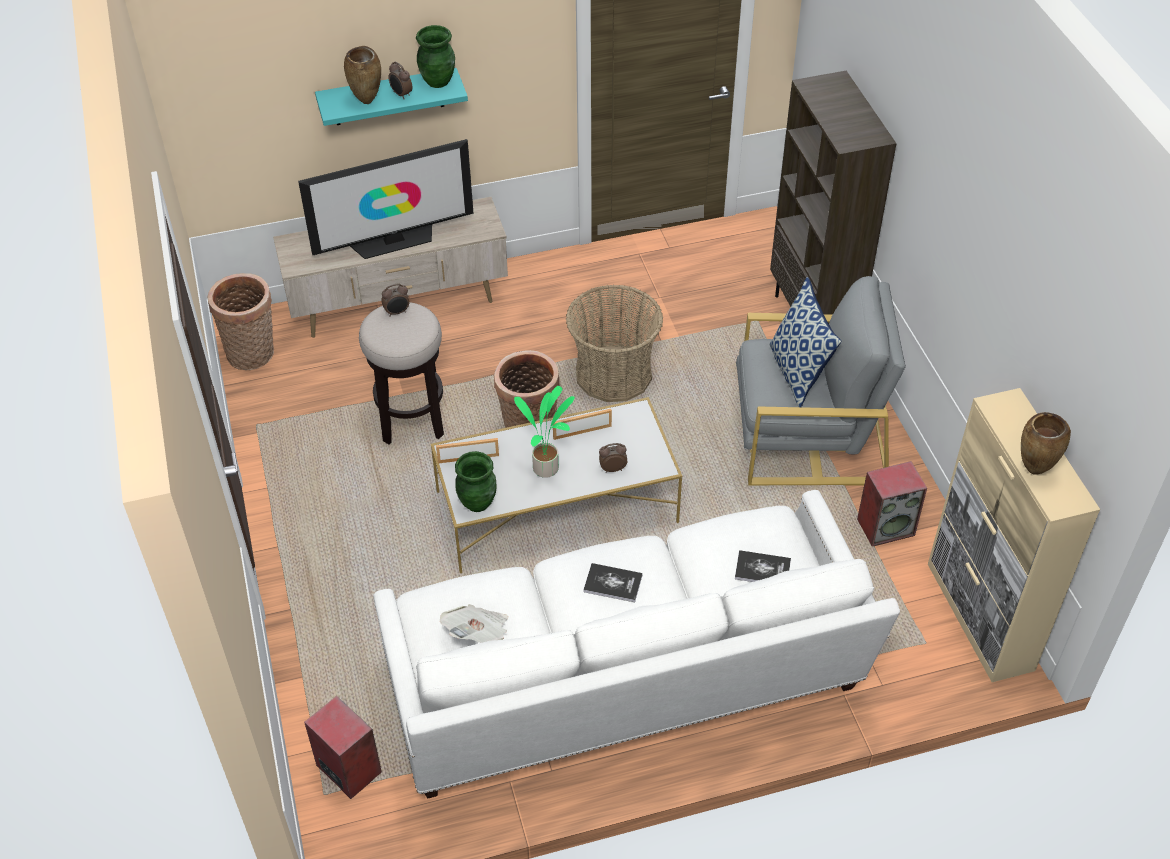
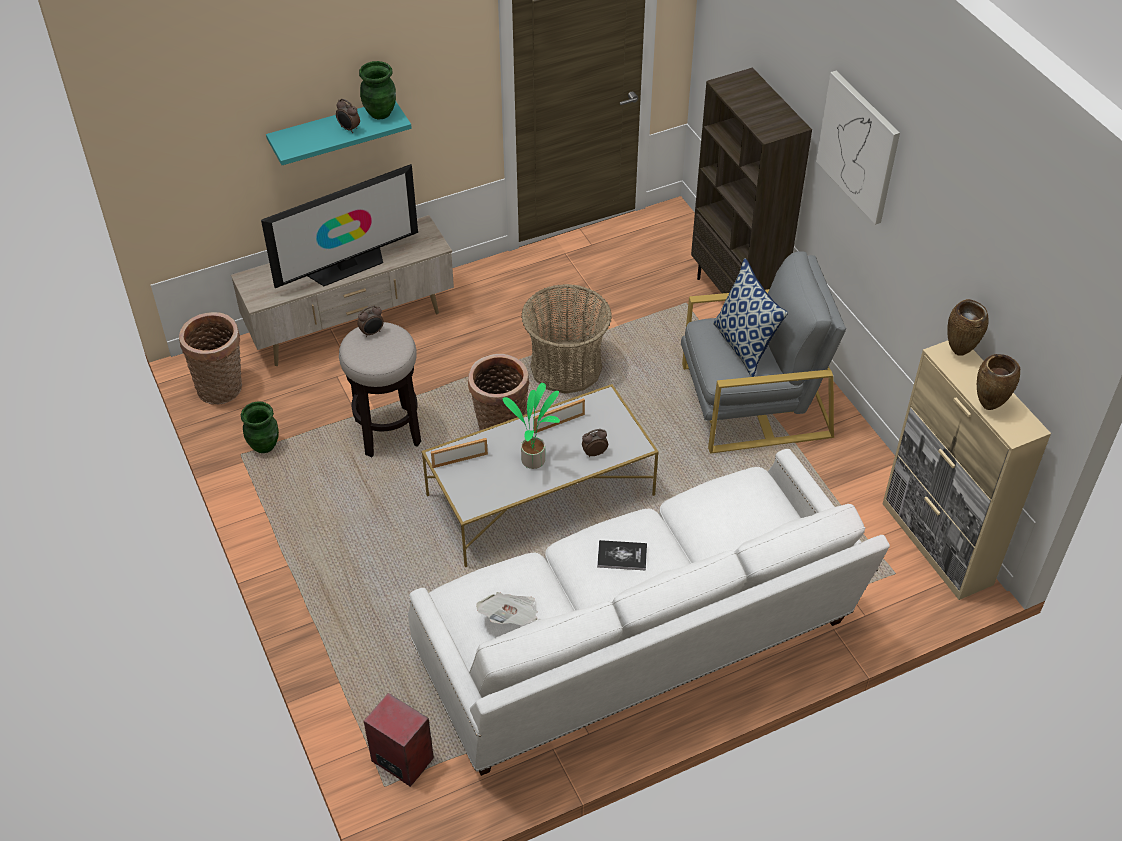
camera: 10 degrees left, 0 degrees up
(367, 102) = (319, 138): brown vase -> brown vase (960, 352)
(478, 502) = (478, 499): green vase -> green vase (264, 445)
(762, 569) = (752, 526): book -> none
(886, 527) = (839, 475): speaker -> none
(938, 166) = (858, 147): none -> picture

